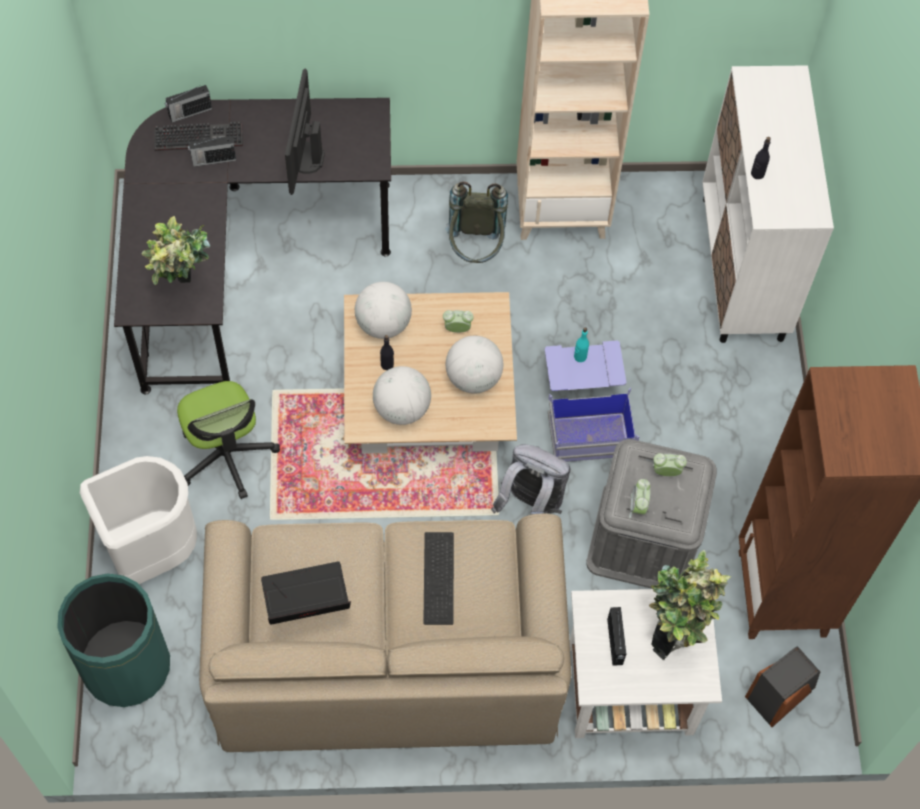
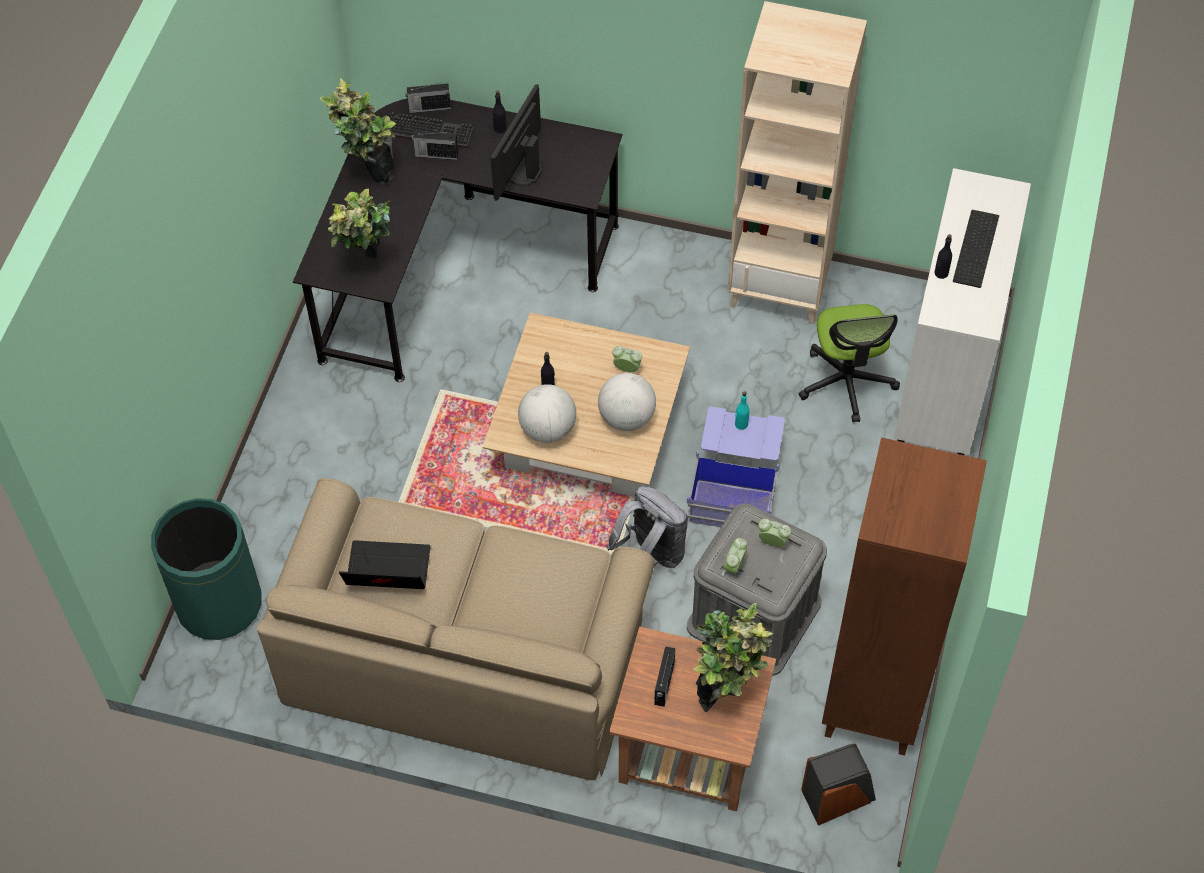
camera: 20 degrees right, 5 degrees down
(151, 194) = (368, 173): none -> potted plant
(152, 552) = (278, 508): white trash can -> none
(226, 456) = (376, 439): office chair -> office chair (847, 382)
(268, 119) = (499, 128): none -> black bottle
(383, 324) = (557, 348): globe -> none
(440, 579) = (520, 585): keyboard -> keyboard (977, 250)
(475, 250) = (681, 306): grey backpack -> none
(628, 688) = (687, 750): white side table -> brown side table

